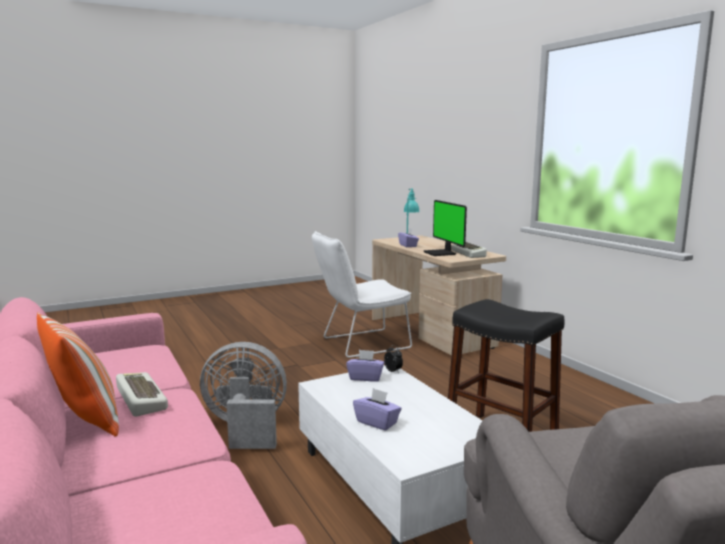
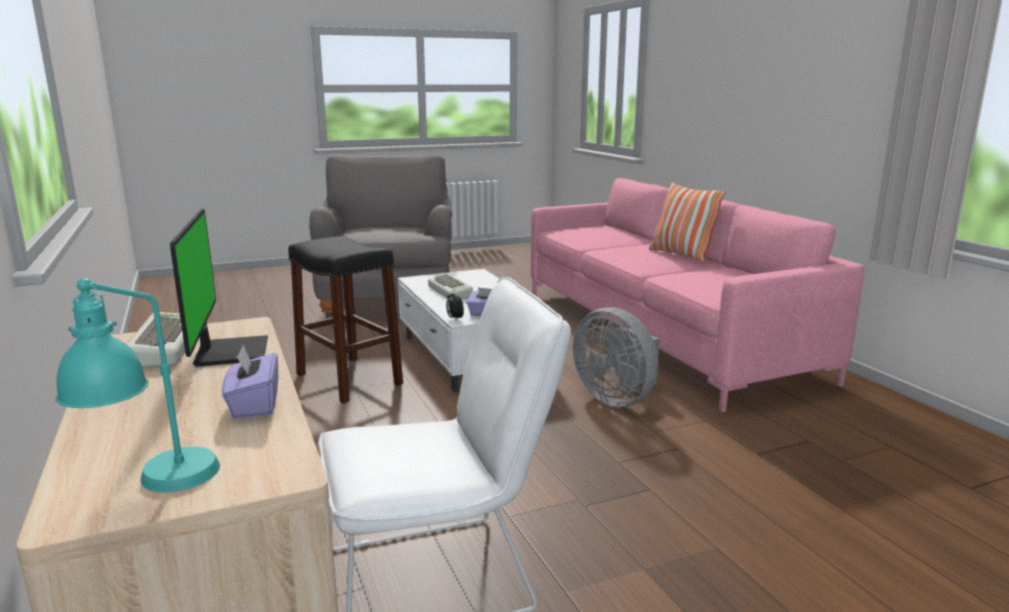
camera: 175 degrees left, 5 degrees up
(139, 399) = (662, 261): keyboard -> keyboard (451, 292)
(246, 428) = (617, 398): grey fan -> grey fan turned 45 degrees clockwise
(377, 422) = (487, 287): purple tissue box -> none

